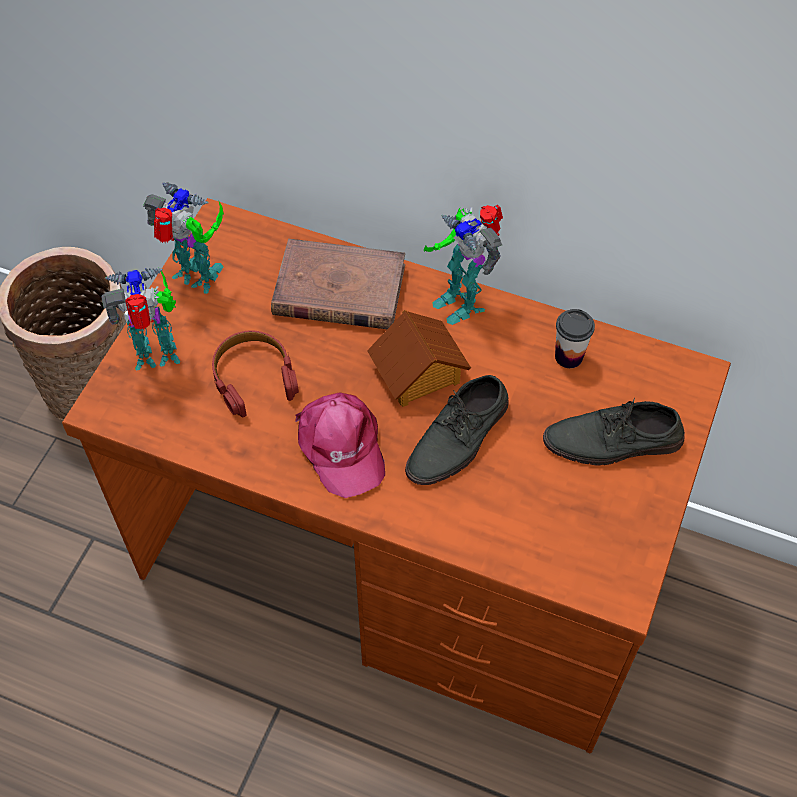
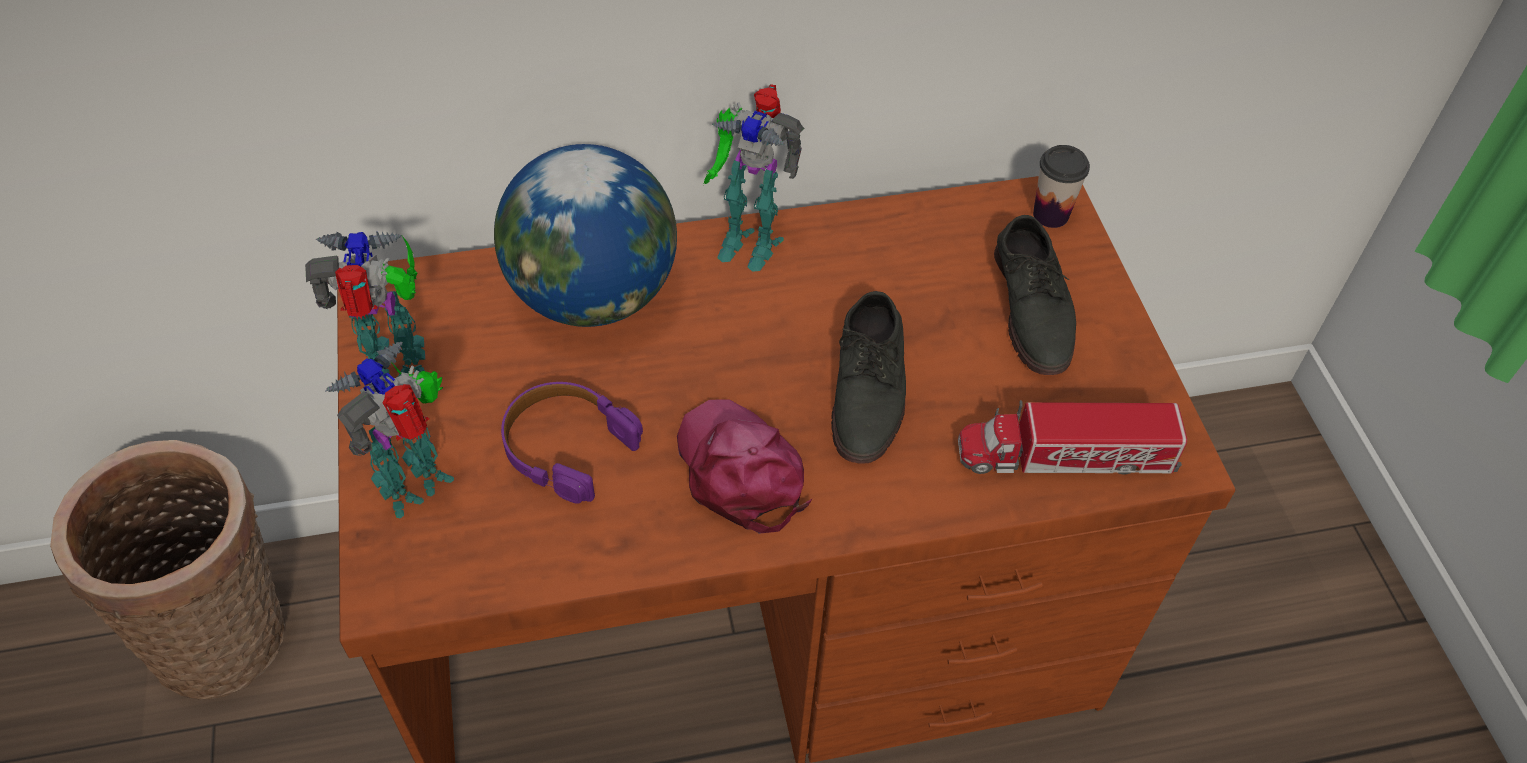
camera: 35 degrees left, 5 degrees down
(253, 377) = (567, 447): red headphones -> purple headphones
(338, 290) = (594, 296): brown book -> globe
(341, 447) = (741, 471): pink cap -> pink cap turned 150 degrees counterclockwise
(418, 373) = (764, 341): toy house -> none
(549, 550) = (1066, 456): none -> toy truck
(568, 356) = (914, 243): cup -> cup (1050, 215)
(613, 442) = (1033, 307): grey shoe -> grey shoe turned 60 degrees counterclockwise

